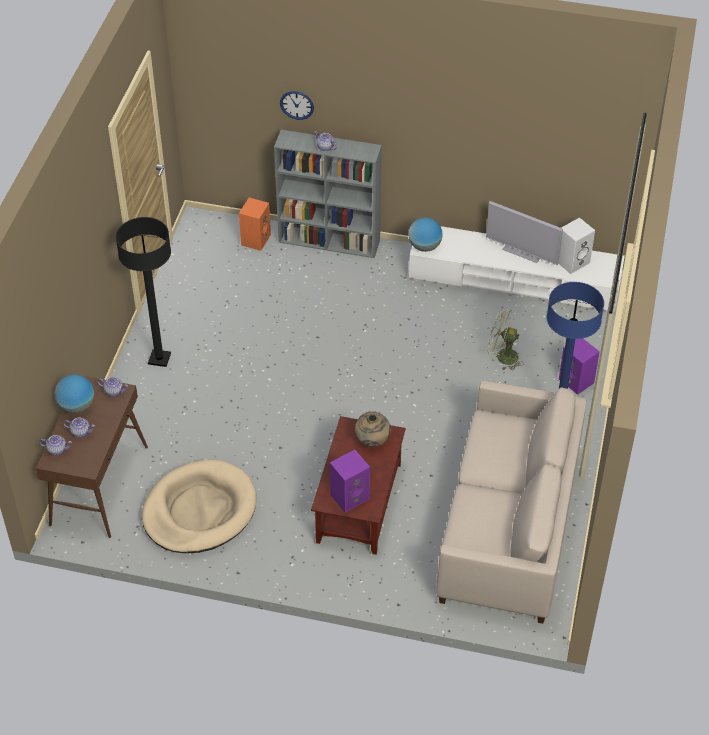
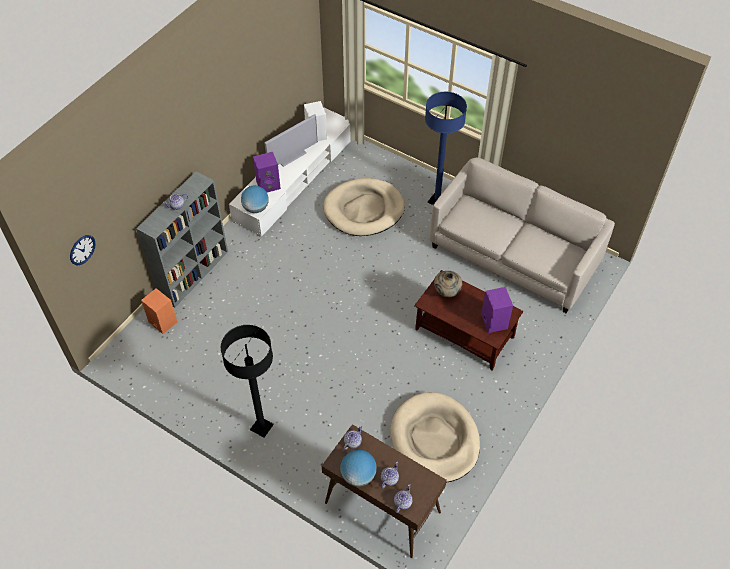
camera: 70 degrees left, 5 degrees up
(297, 105) = (137, 198): wall clock -> wall clock (82, 250)
(502, 357) = (364, 209): green fan -> beige dog bed
(577, 381) = (404, 178): purple speaker -> purple speaker (268, 184)

